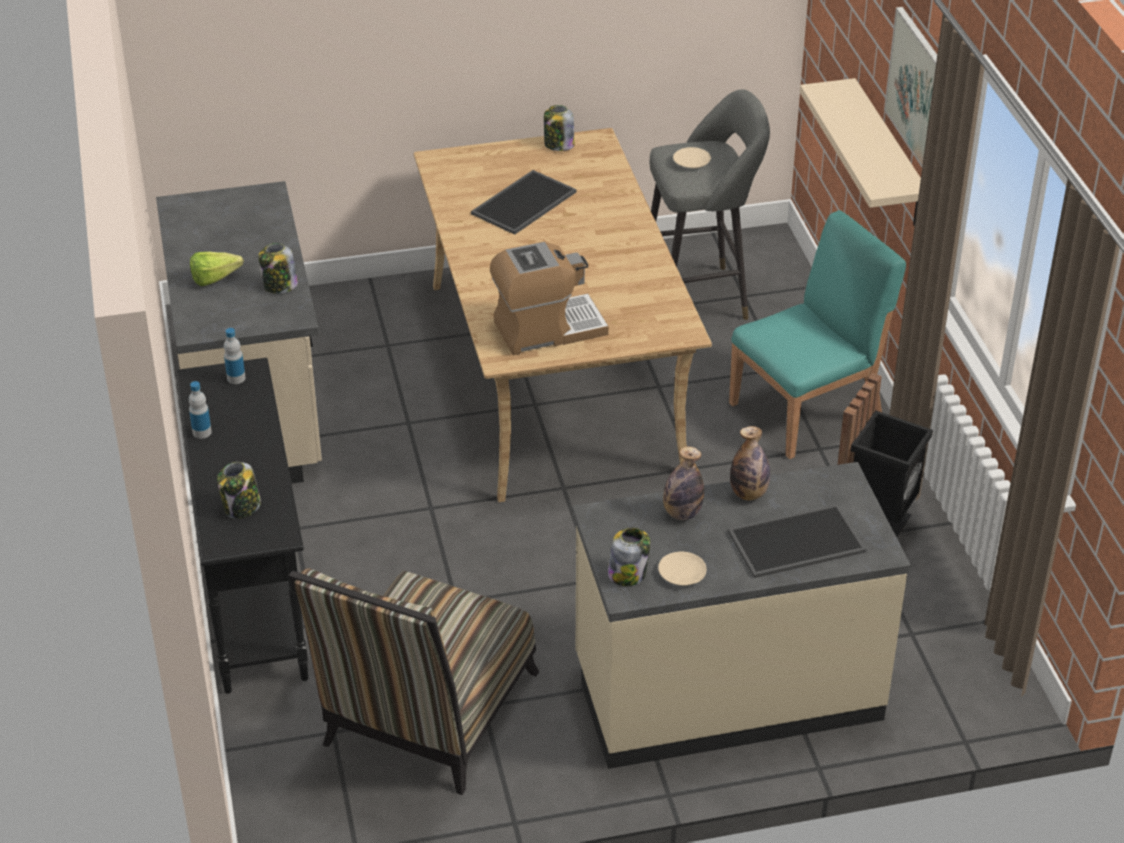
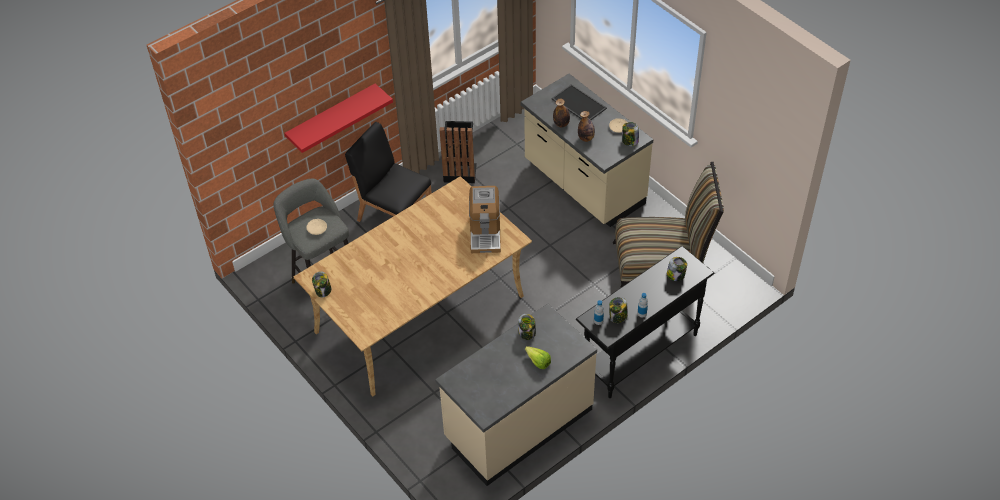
camera: 115 degrees left, 10 degrees up
(222, 402) = (618, 317): none -> jar
(524, 204) = (387, 282): tray -> none
(548, 329) = (485, 232): coffee machine -> coffee machine turned 135 degrees counterclockwise
(808, 411) = (394, 214): turquoise chair -> black chair
(888, 155) = (332, 117): beige shelf -> red shelf
(916, 88) = (345, 67): picture -> none

